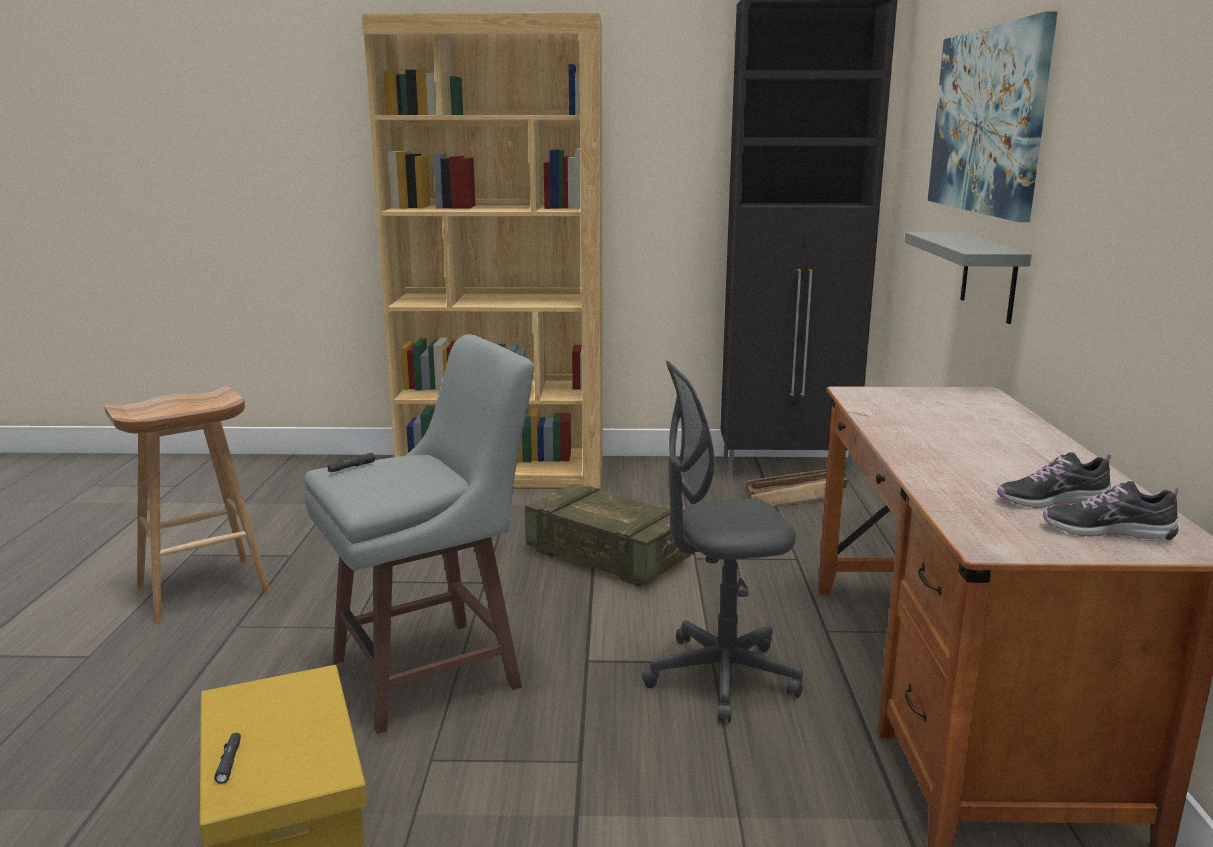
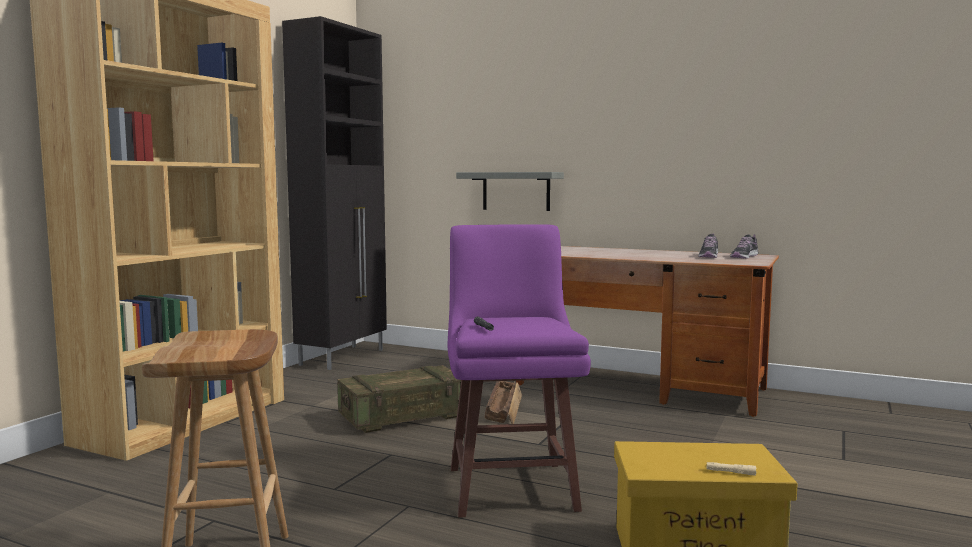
camera: 65 degrees left, 10 degrees down
(229, 762) = (730, 472): black flashlight -> beige flashlight
(432, 673) = (512, 486): grey stool -> purple stool
(721, 677) = (586, 419): grey office chair -> none
(797, 497) = (391, 364): crate -> crate (504, 408)
(987, 121) = (490, 109): picture -> none

